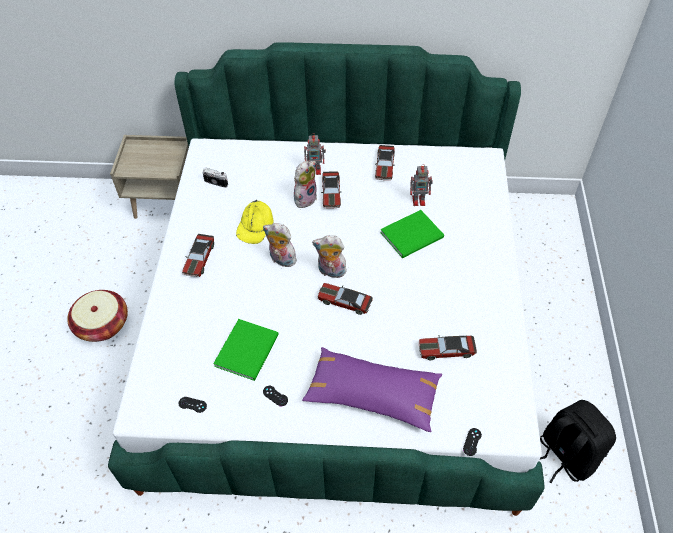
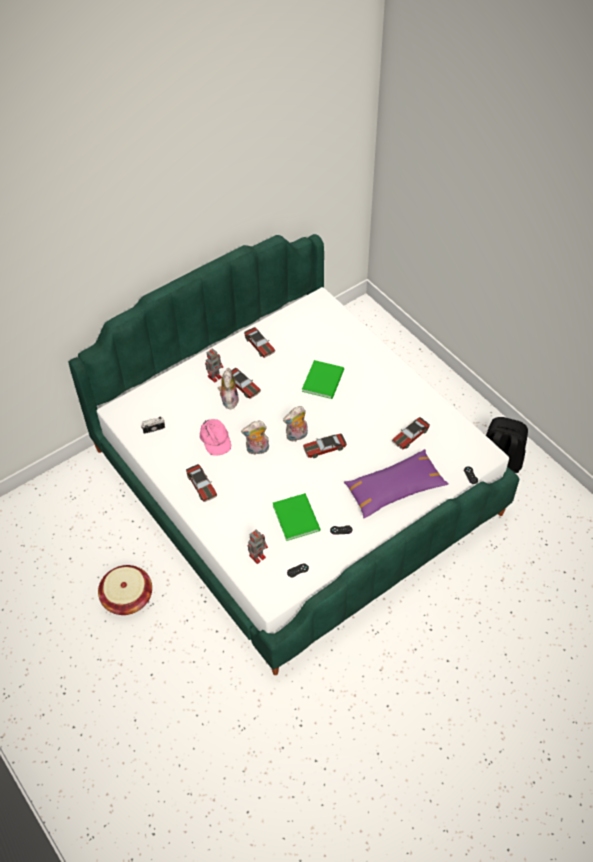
camera: 40 degrees left, 0 degrees up
(166, 202) = (75, 481): beige nightstand -> none
(255, 225) = (215, 439): yellow cap -> pink cap
(419, 200) = (305, 355): toy robot -> toy robot (258, 556)

